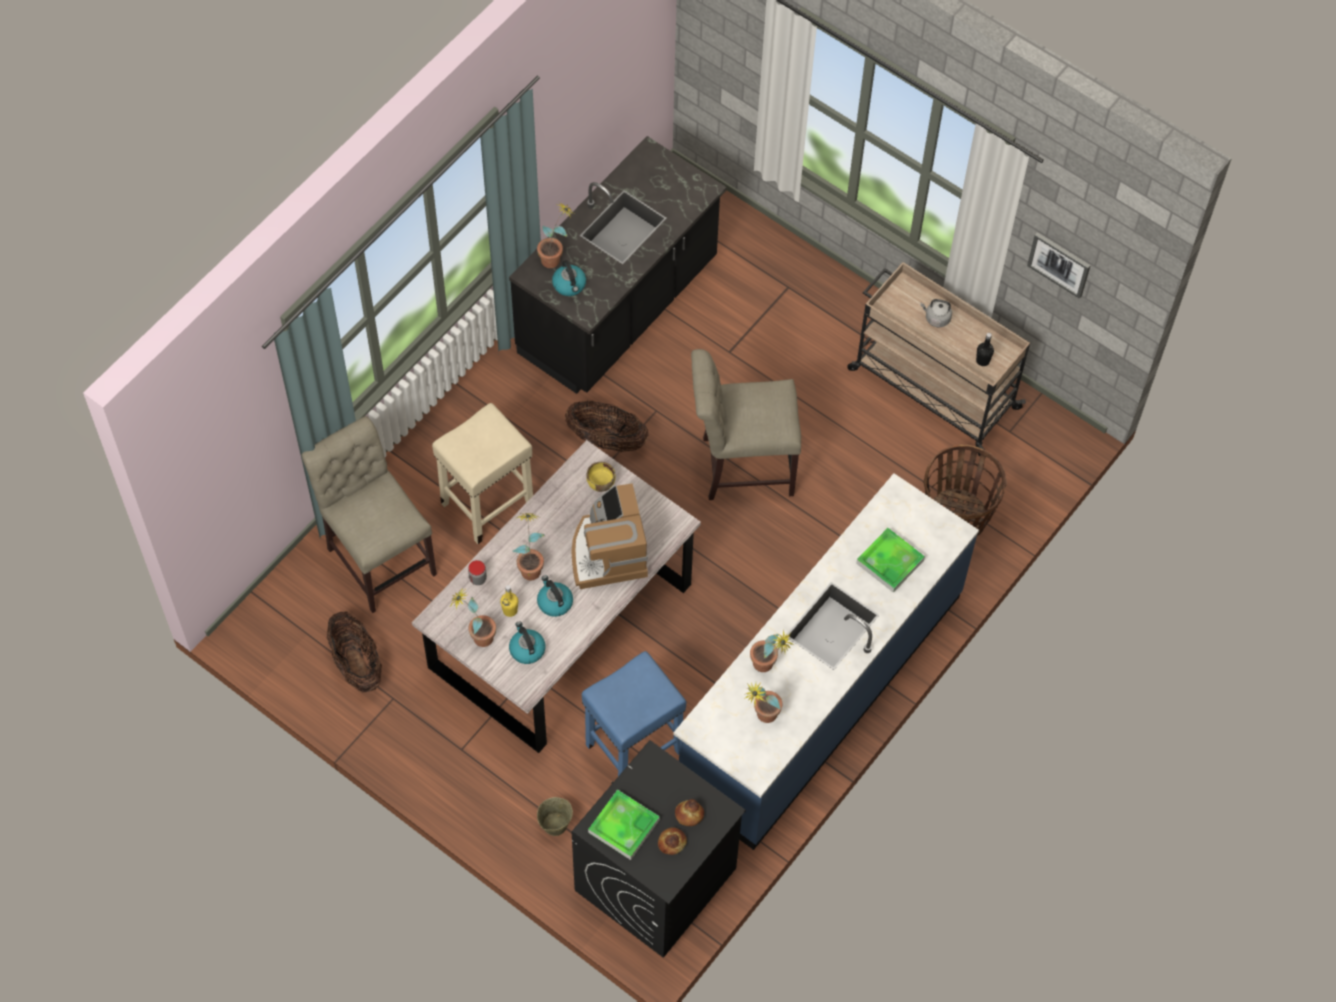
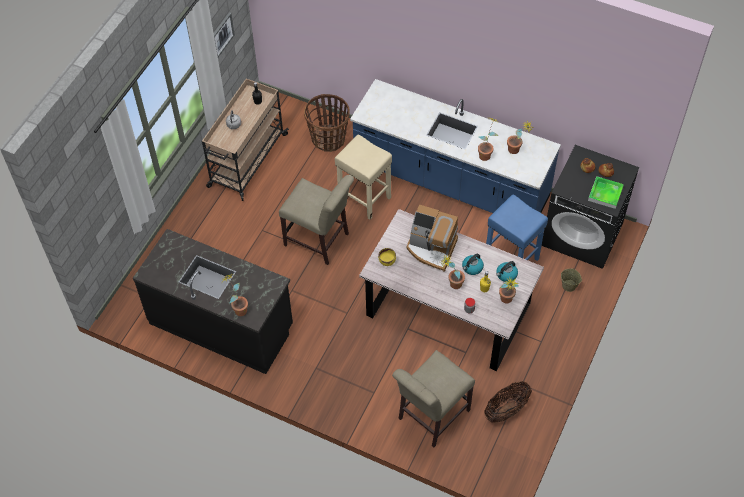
camera: 100 degrees left, 5 degrees down
(488, 503) = (377, 365): beige stool -> beige stool (363, 198)
(569, 285) = (257, 296): kettle -> none
(606, 439) = (318, 311): basket -> none
(608, 552) = (431, 248): coffee machine -> coffee machine turned 45 degrees clockwise
(741, 465) = (319, 241): beige chair -> beige chair turned 45 degrees counterclockwise
(890, 562) = (406, 112): tray -> none

